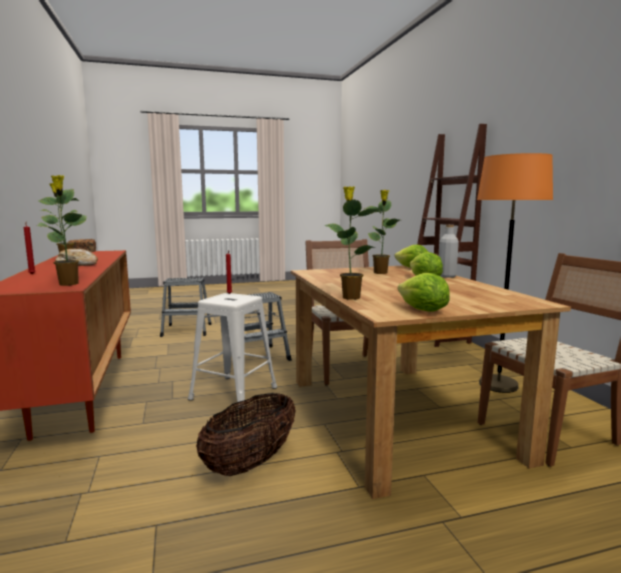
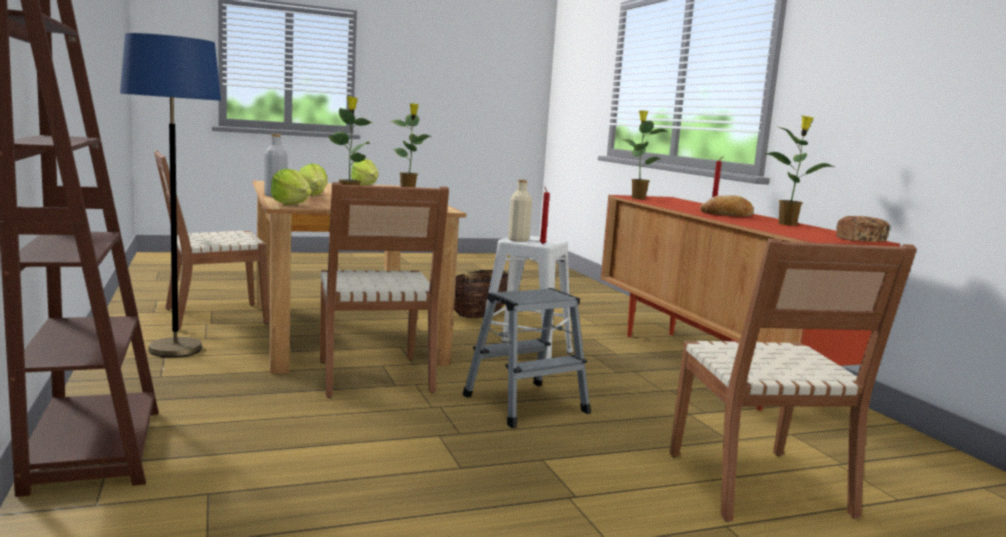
camera: 175 degrees right, 0 degrees up
(187, 330) = (760, 489): grey step ladder -> chair
(245, 296) = (518, 240): none -> beige bottle
(498, 385) = (175, 349): orange floor lamp -> blue floor lamp

